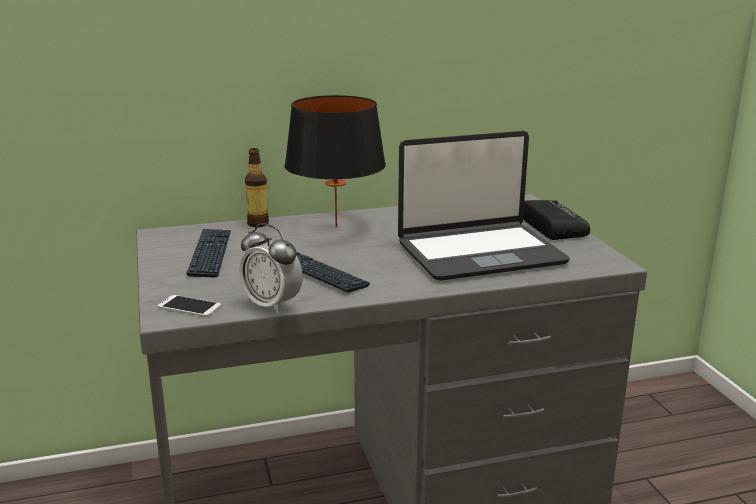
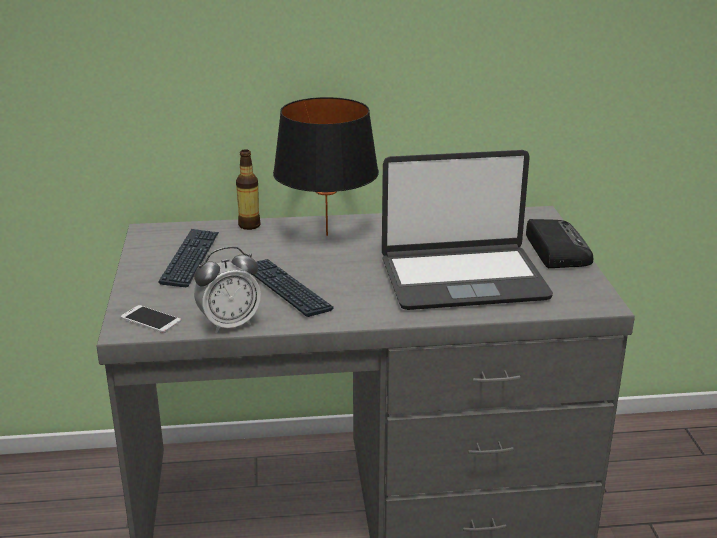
camera: 10 degrees right, 5 degrees up
(272, 305) = (229, 324): alarm clock -> alarm clock turned 75 degrees counterclockwise

